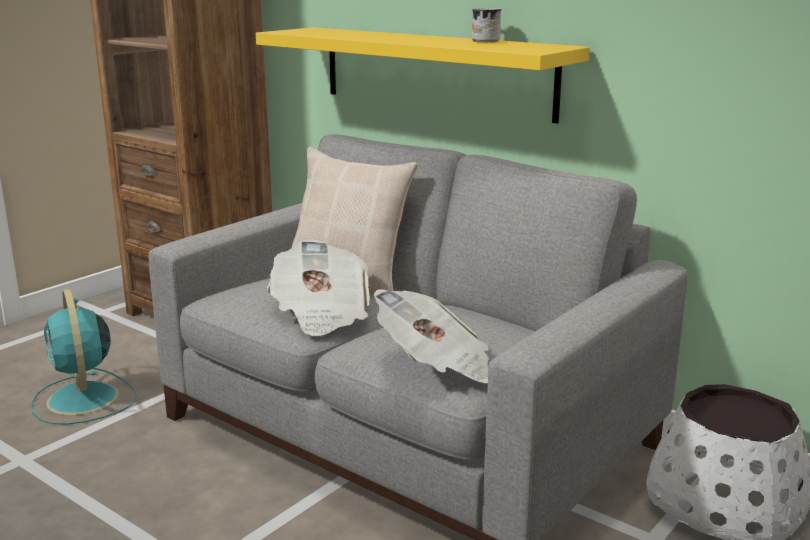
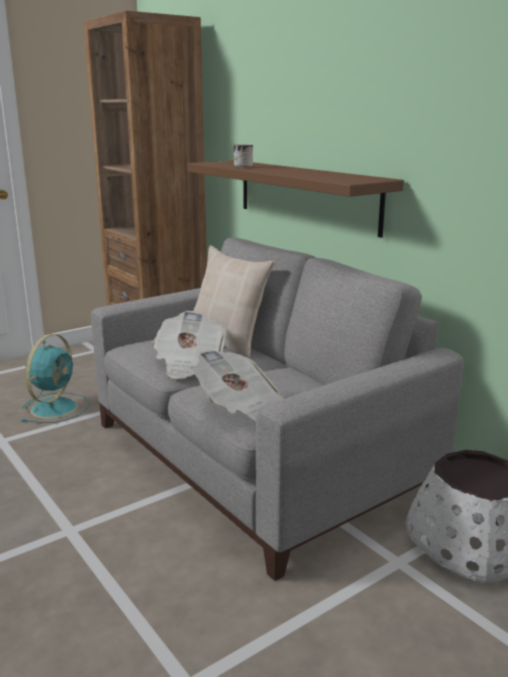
camera: 15 degrees right, 0 degrees up
(83, 400) = (56, 407): turquoise fan -> turquoise fan turned 150 degrees counterclockwise
(435, 71) = (306, 195): yellow shelf -> brown shelf
(485, 41) = (332, 173): white mug -> white mug (244, 166)

